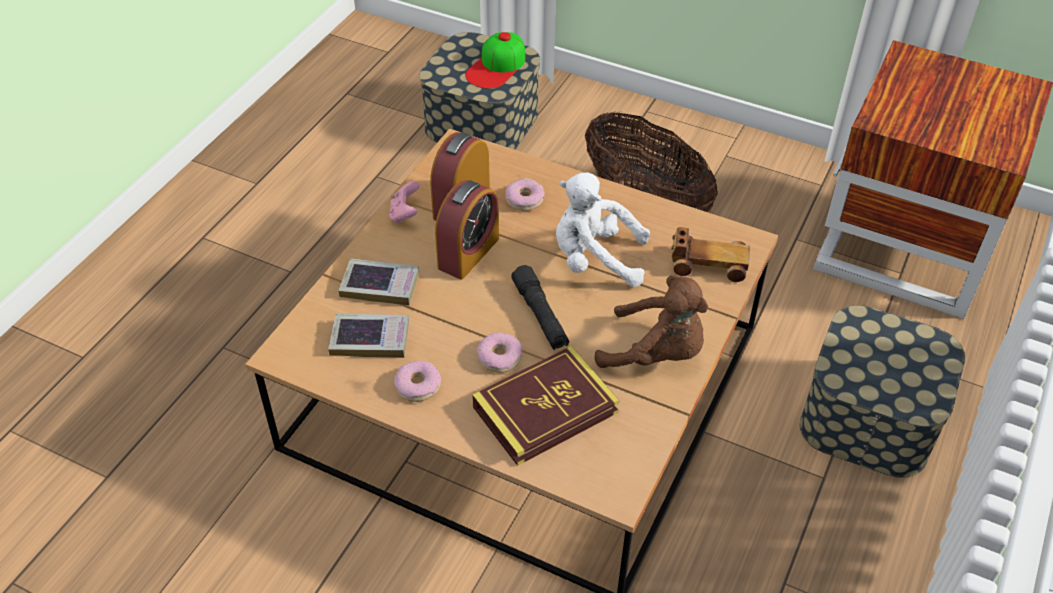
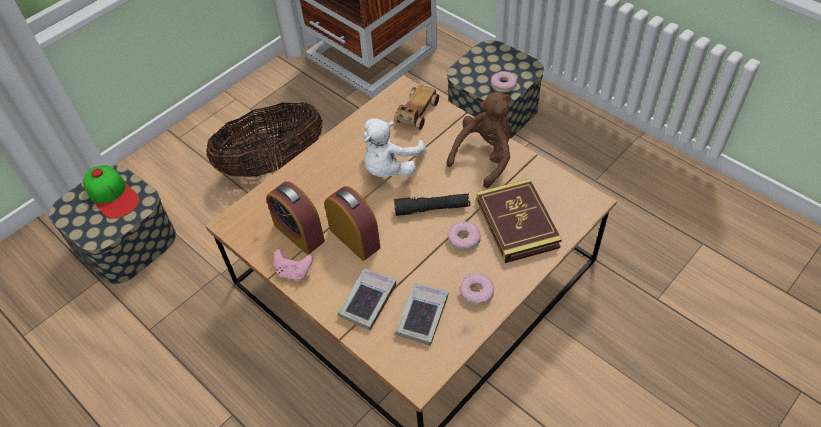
camera: 70 degrees left, 5 degrees up
(524, 199) = (312, 194): donut -> donut (503, 85)

